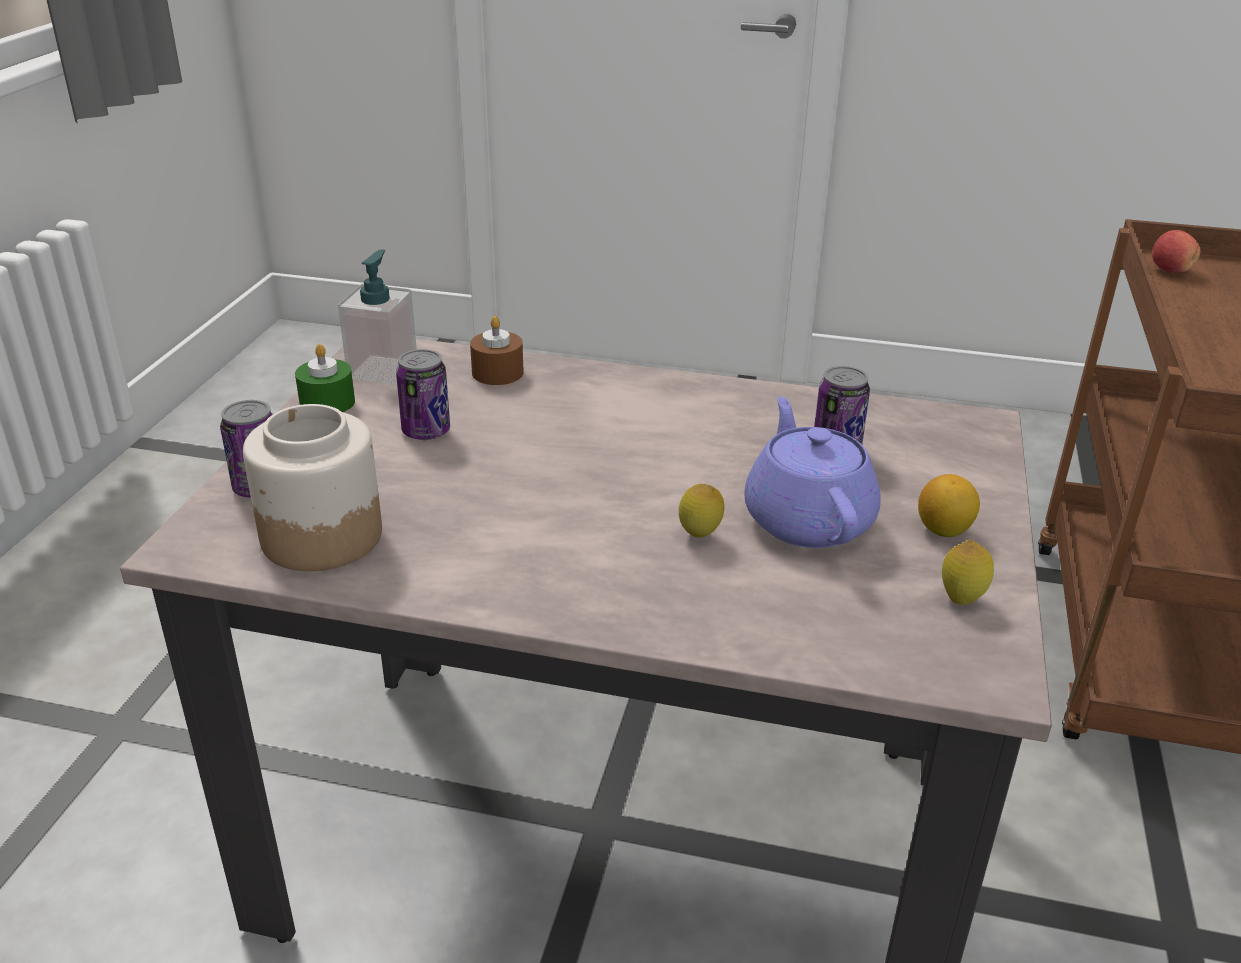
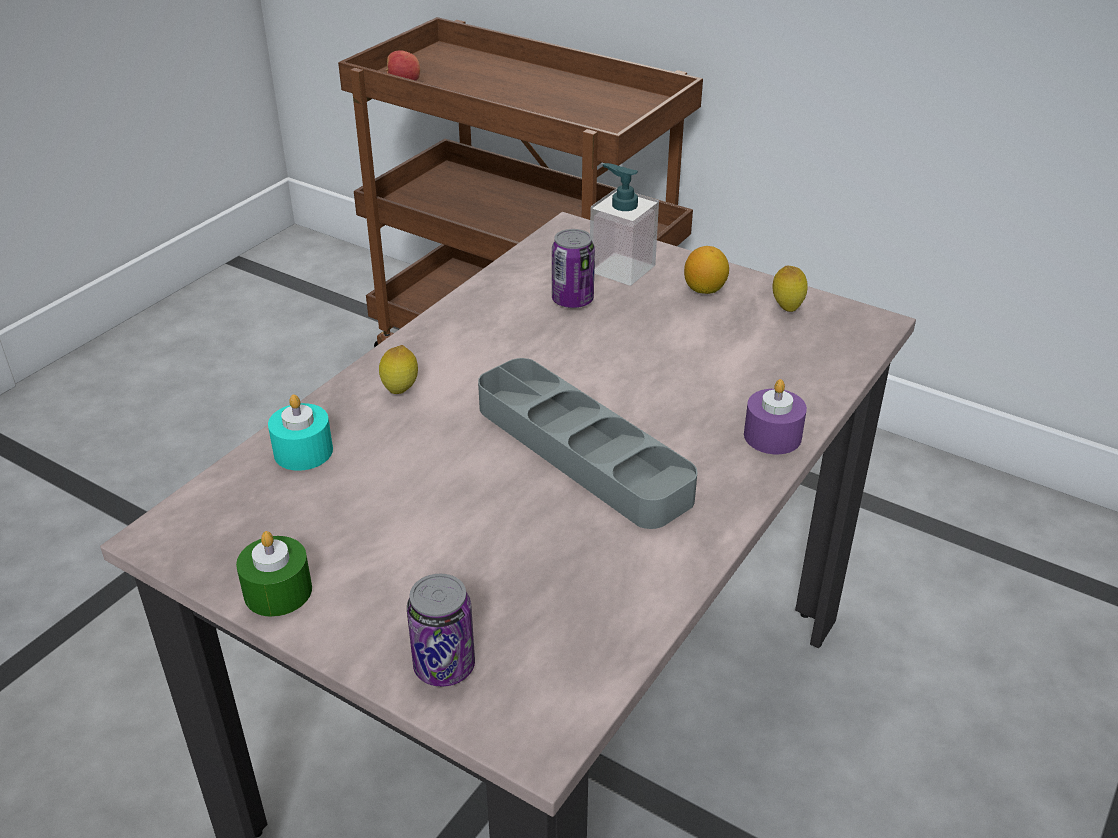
camera: 70 degrees left, 5 degrees up
(321, 536) = (565, 625): jar -> none
(383, 370) = (228, 535): soap dispenser -> soap dispenser (622, 268)
(426, 431) = (398, 522): can -> none
(497, 373) = (303, 451): brown candle -> turquoise candle
(571, 501) = (581, 451): none -> grey tray
(671, 620) = (772, 436): none -> purple candle
(699, 536) = (667, 396): lemon -> lemon (400, 392)
(807, 519) = (665, 340): purple teapot -> none

